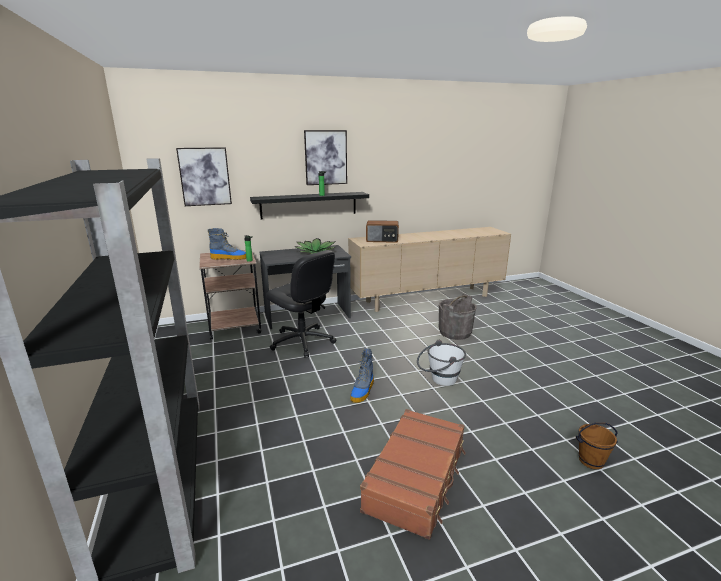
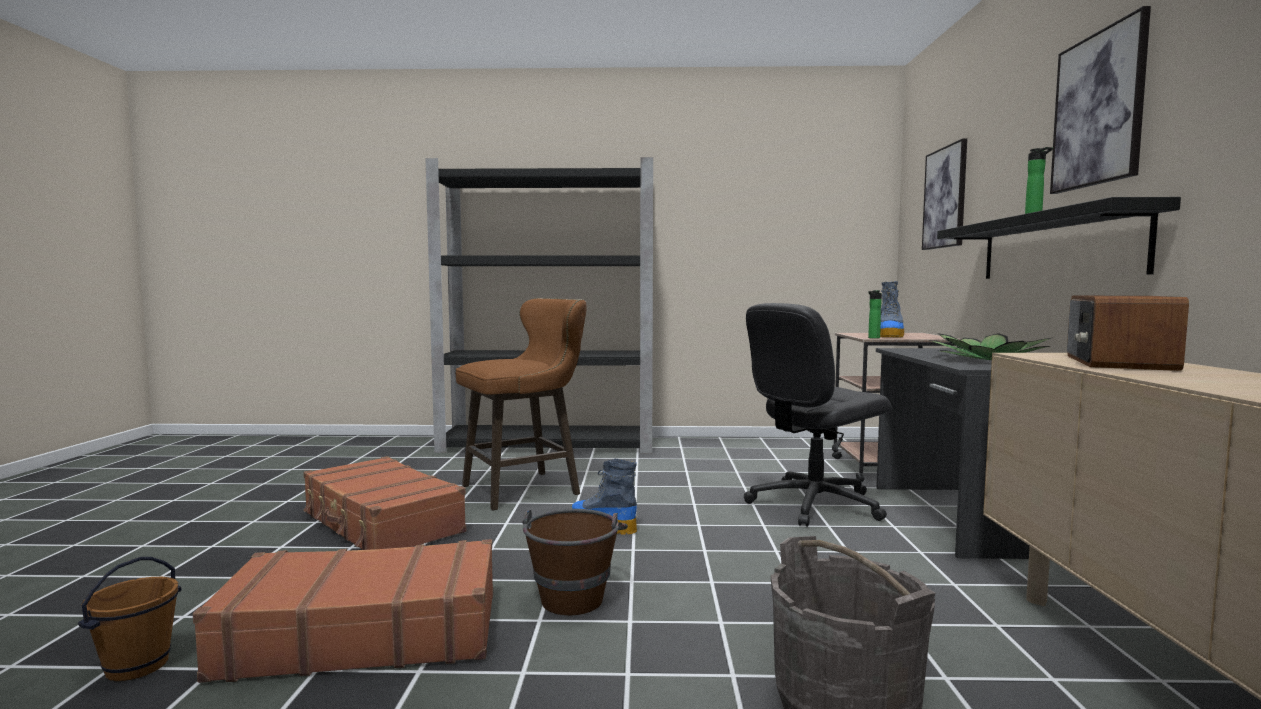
camera: 110 degrees right, 15 degrees down
(313, 438) = (526, 489): none -> brown stool
(439, 380) = (574, 594): white bucket -> brown bucket
(511, 416) = (363, 633): none -> brown suitcase

